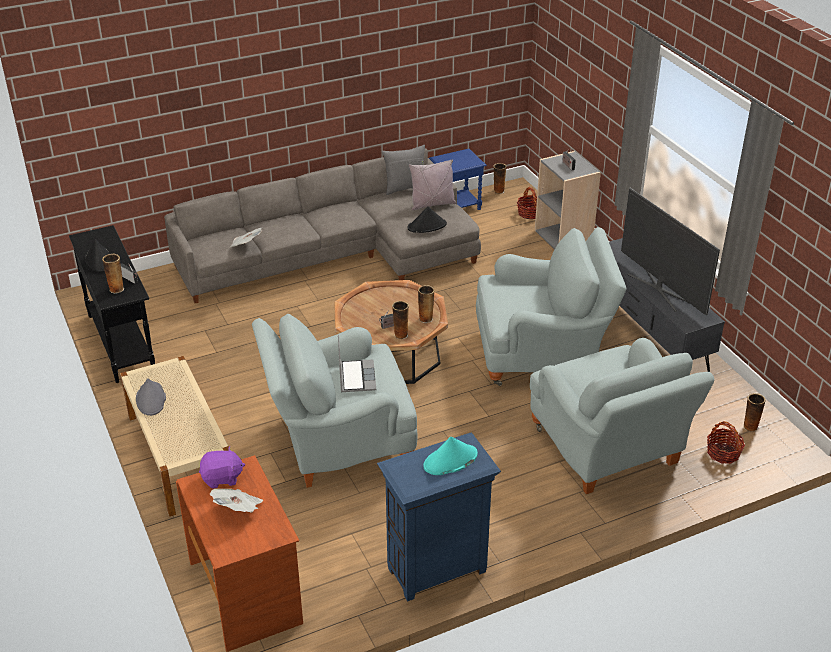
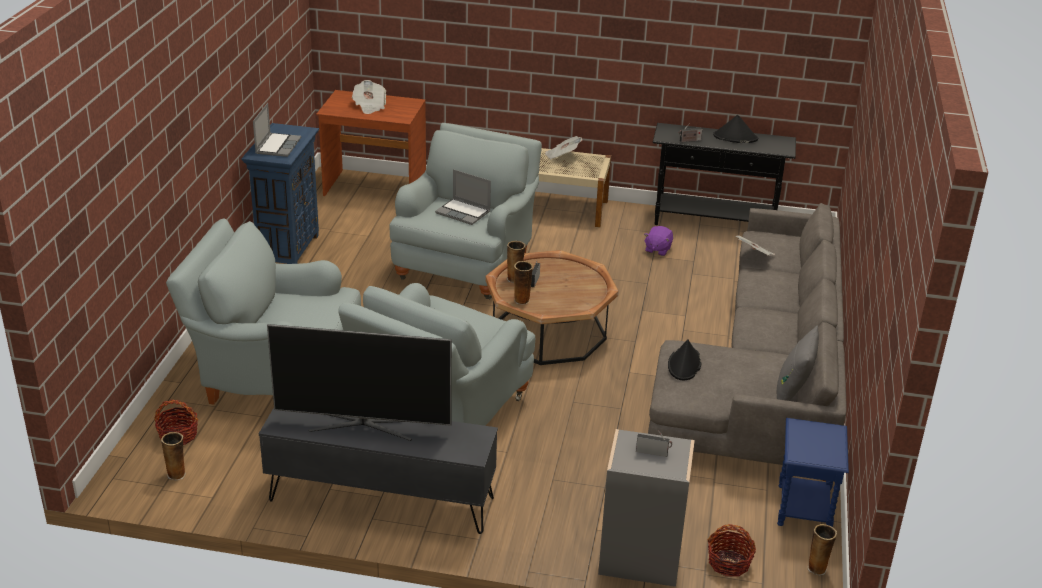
camera: 125 degrees right, 5 degrees down
(116, 289) = (680, 133): vase -> none
(151, 399) = (562, 156): grey hat -> newspaper
(222, 478) = (404, 109): purple plush toy -> purple plush toy (657, 249)
(432, 204) = (733, 391): purple pillow -> none
(450, 460) = (277, 146): turquoise hat -> laptop

